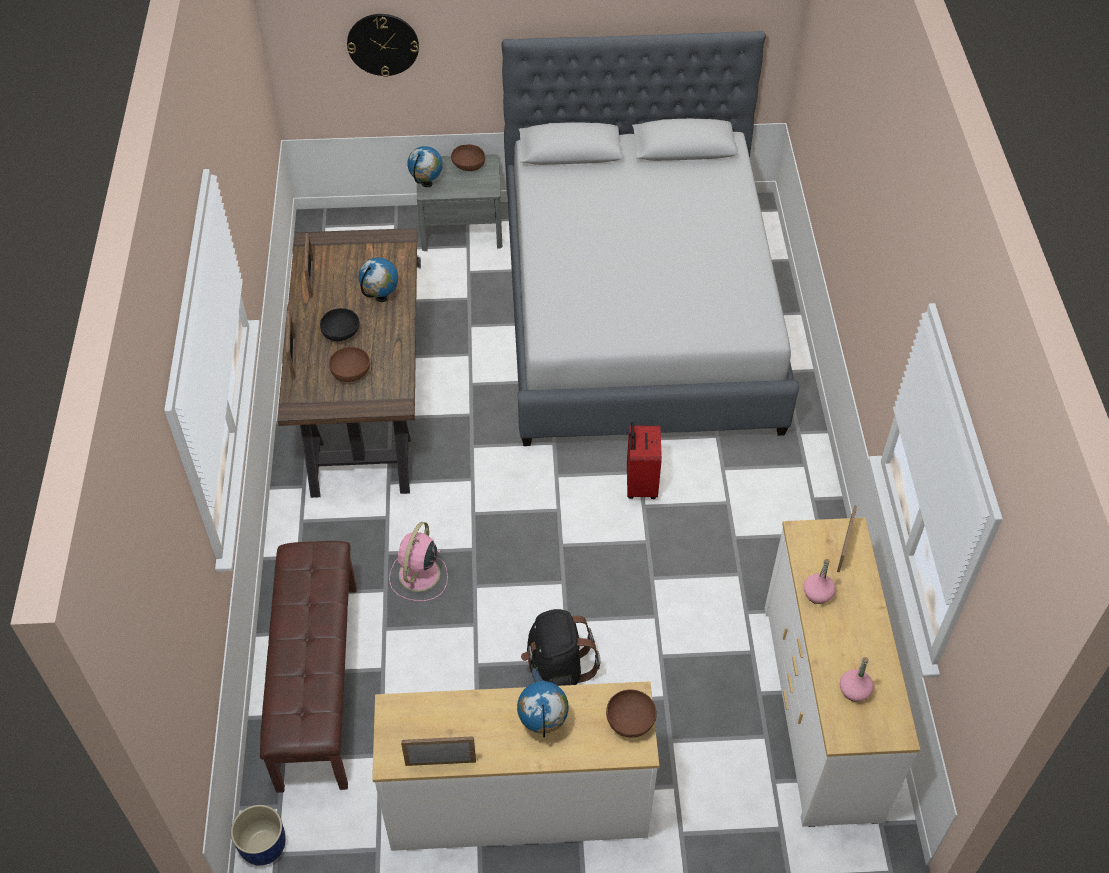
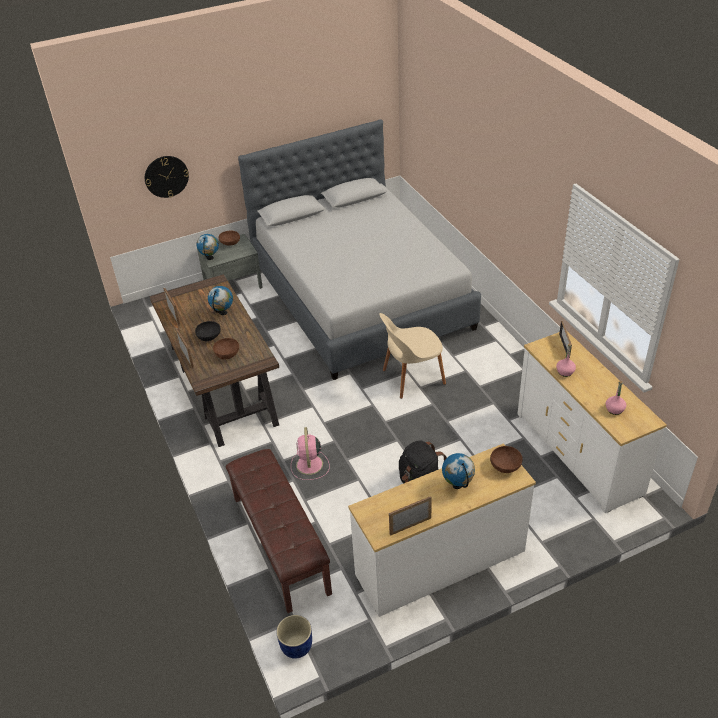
camera: 20 degrees left, 10 degrees down
(640, 484) = (412, 377): red suitcase -> beige chair

